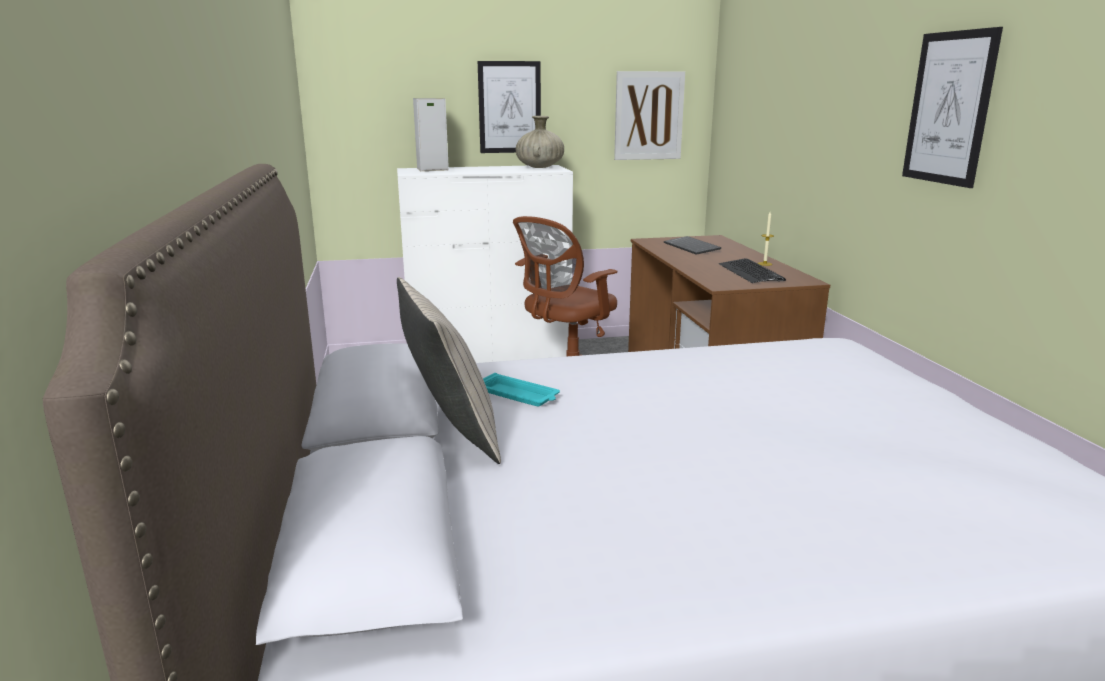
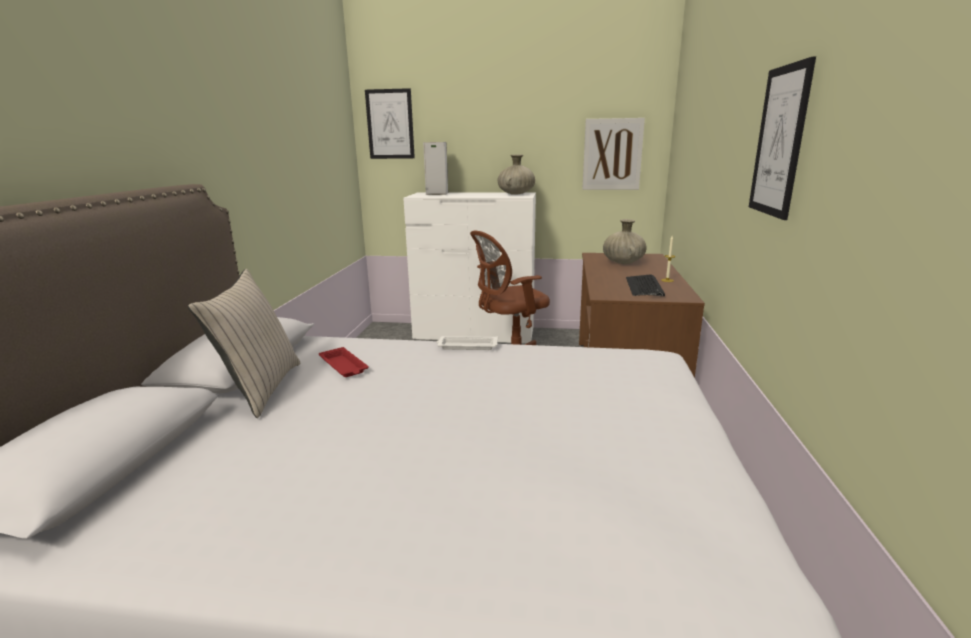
camera: 20 degrees right, 0 degrees up
(509, 107) = (499, 148): picture -> picture (390, 124)
(518, 395) = (344, 366): turquoise tray -> red tray
(632, 356) = (466, 346): none -> white tray
(693, 247) = (623, 262): keyboard -> beige vase

